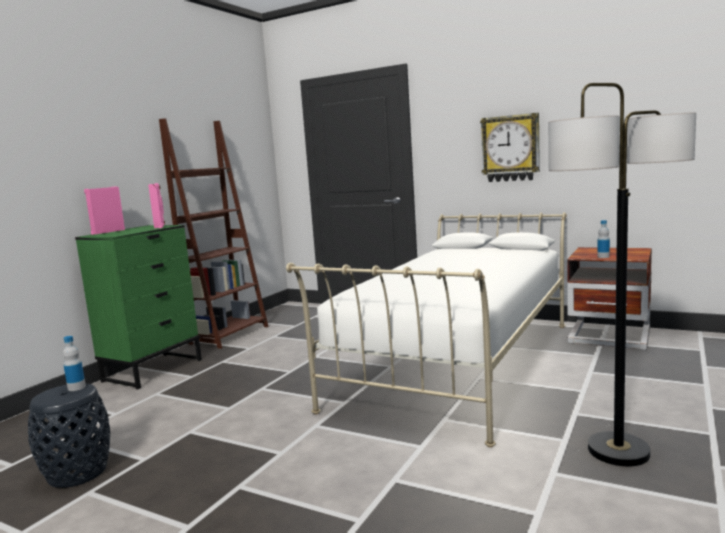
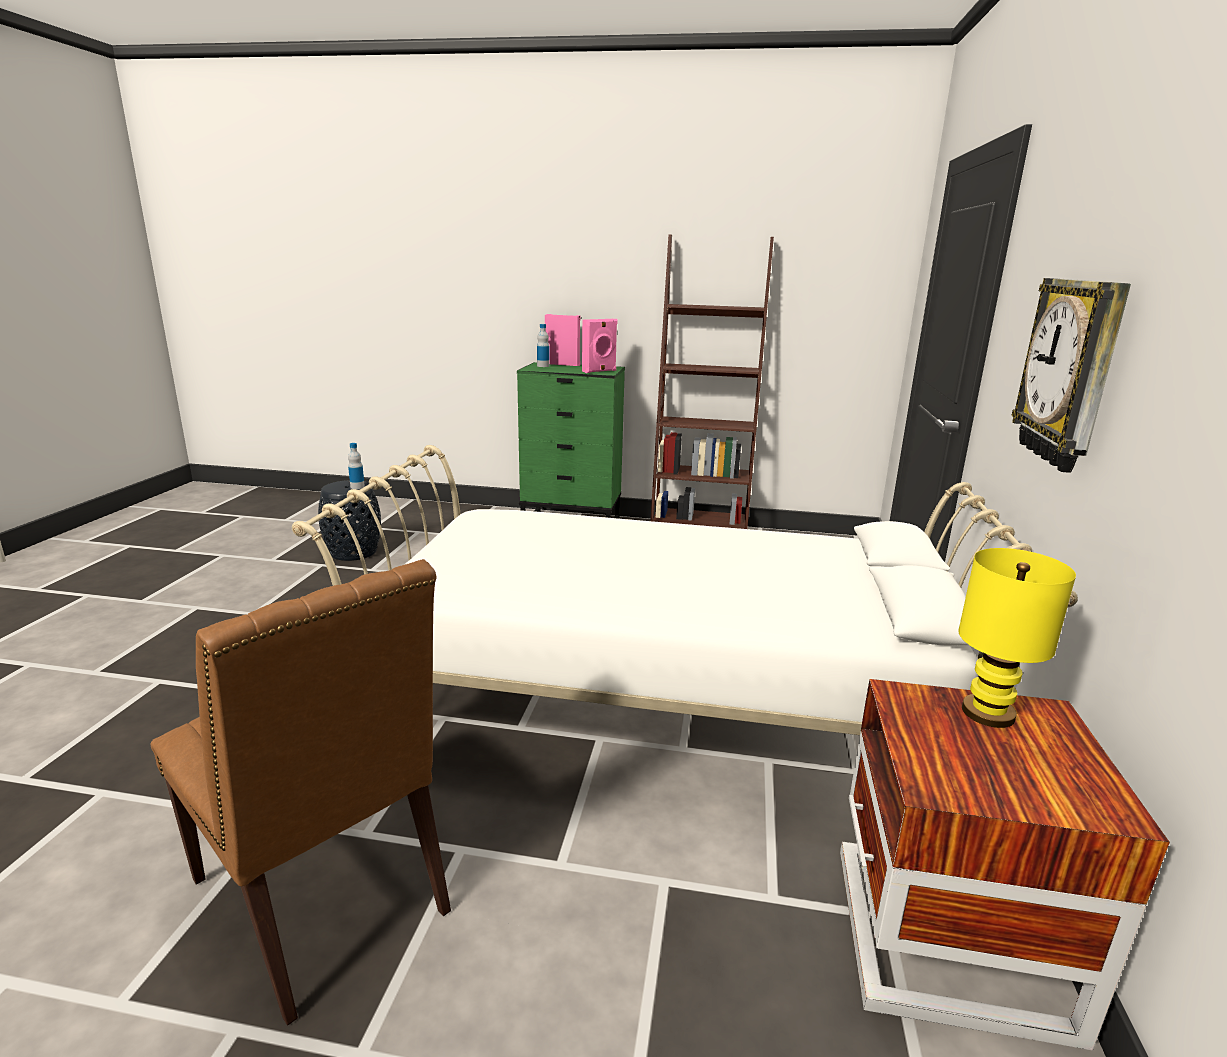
camera: 70 degrees right, 10 degrees up
(588, 252) = (987, 712): none -> yellow table lamp
(603, 257) = (924, 730): bottle -> bottle (543, 366)
(618, 451) = (319, 894): floor lamp -> brown chair

